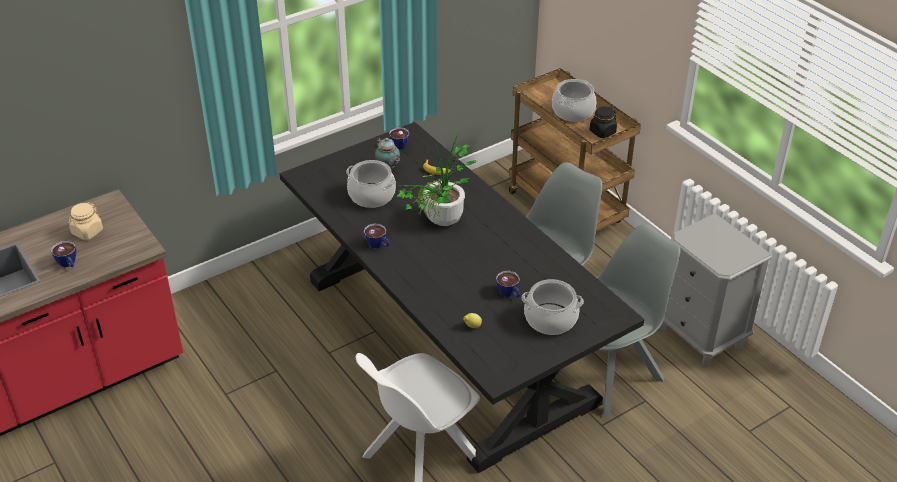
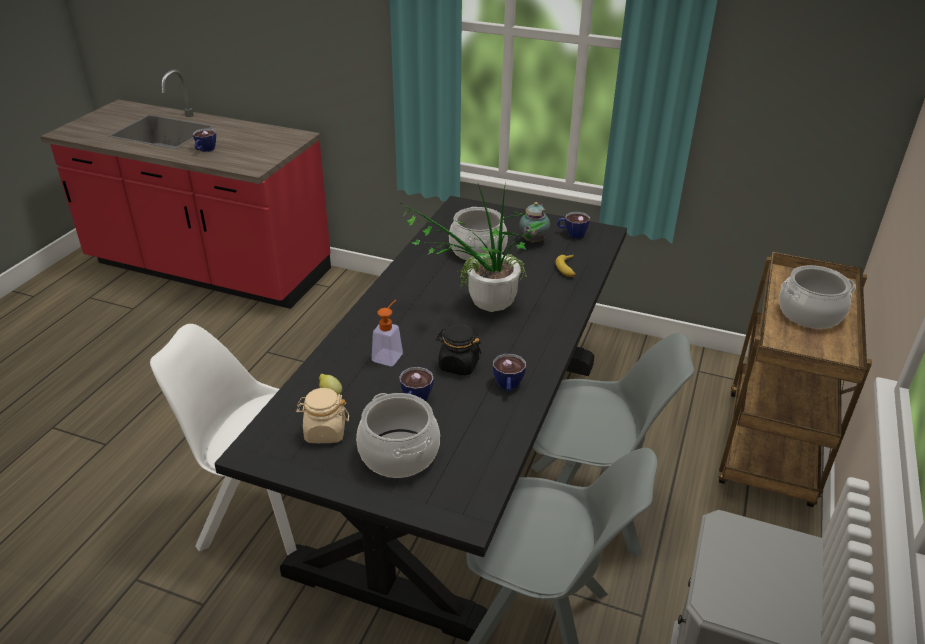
camera: 55 degrees right, 5 degrees down
(87, 232) = (252, 142): beige jar -> beige jar (325, 432)
(378, 245) = (405, 283): cup -> cup (508, 386)
(454, 285) = (389, 355): none -> soap dispenser
(602, 132) = (810, 351): black jar -> black jar (458, 365)

